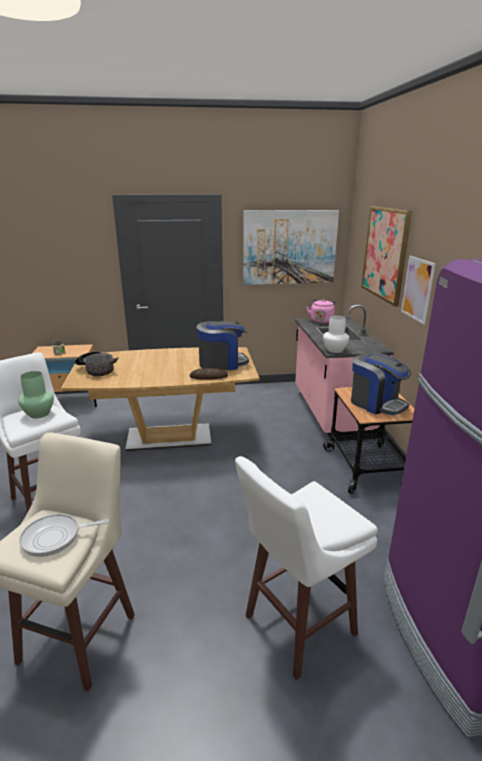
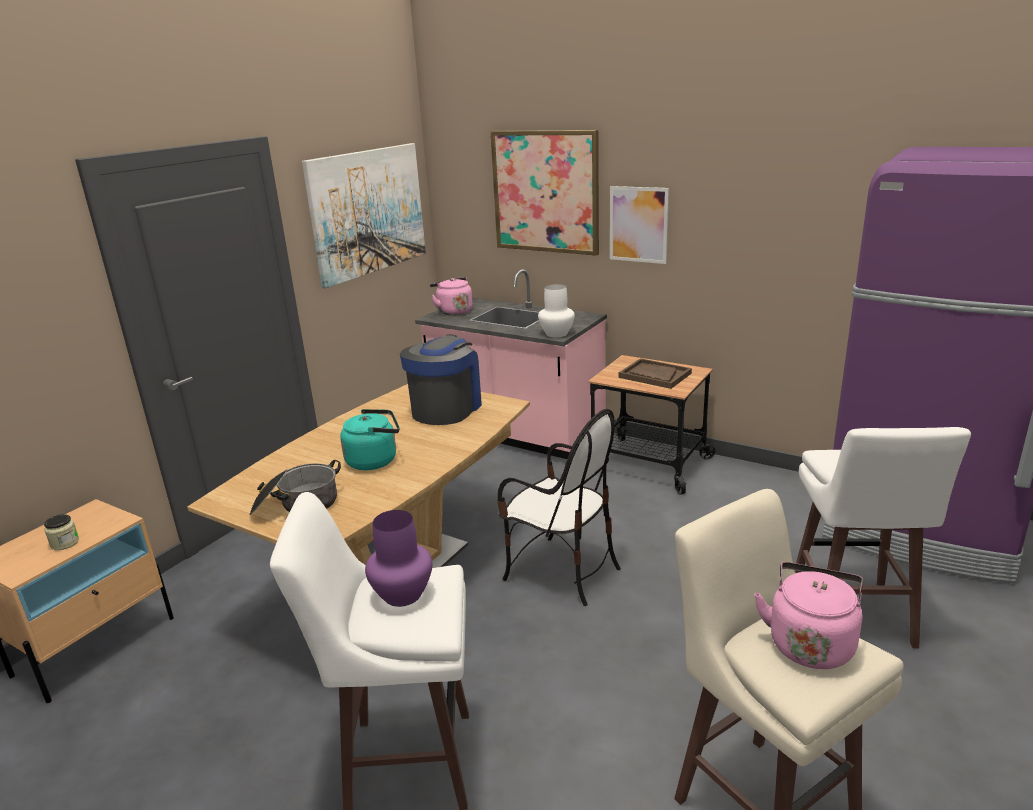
camera: 50 degrees left, 0 degrees up
(38, 414) = (401, 594): green vase -> purple vase
(55, 537) = (810, 642): frying pan -> pink kettle
(150, 369) = (375, 460): none -> turquoise kettle
(209, 377) = (476, 428): bread -> none
(219, 482) = (561, 572): none -> chair
(376, 403) = (654, 375): coffee machine -> brown tray

